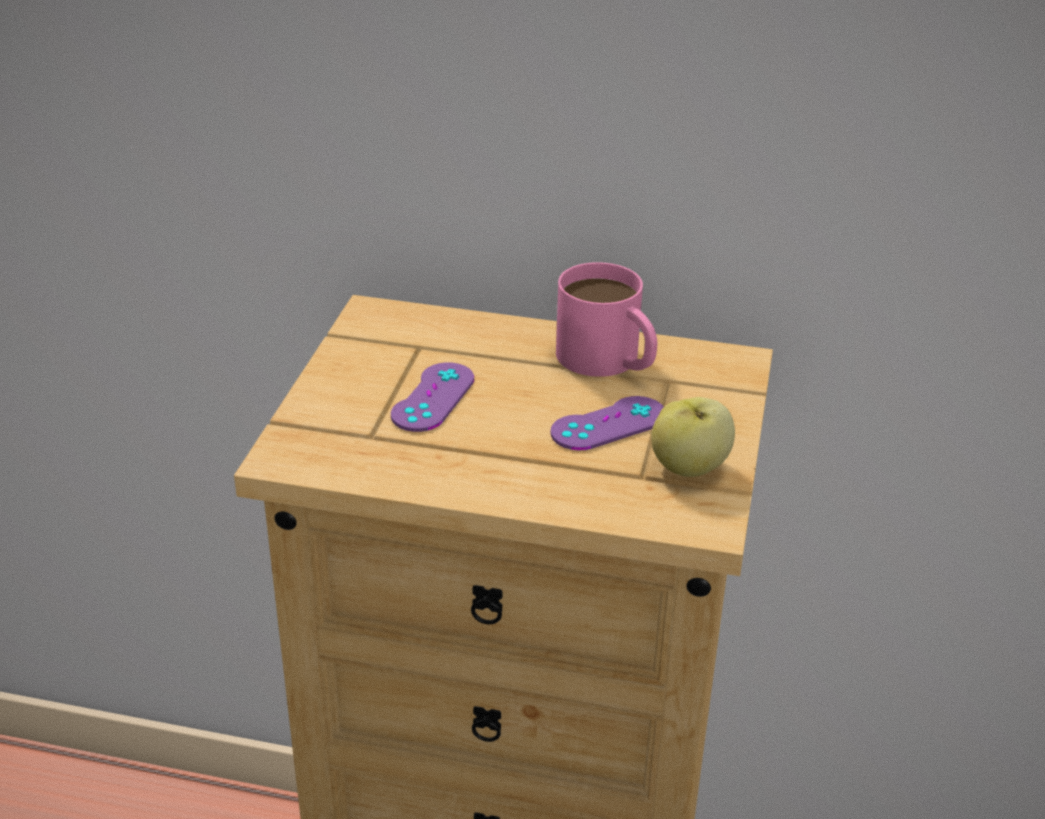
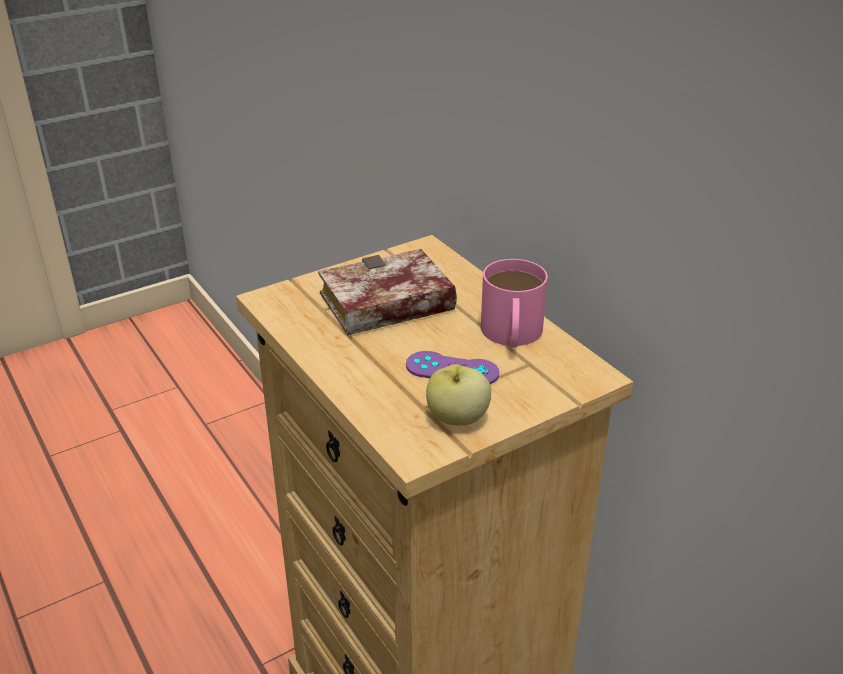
camera: 45 degrees right, 0 degrees up
(433, 397) = (383, 306): purple game controller -> book

